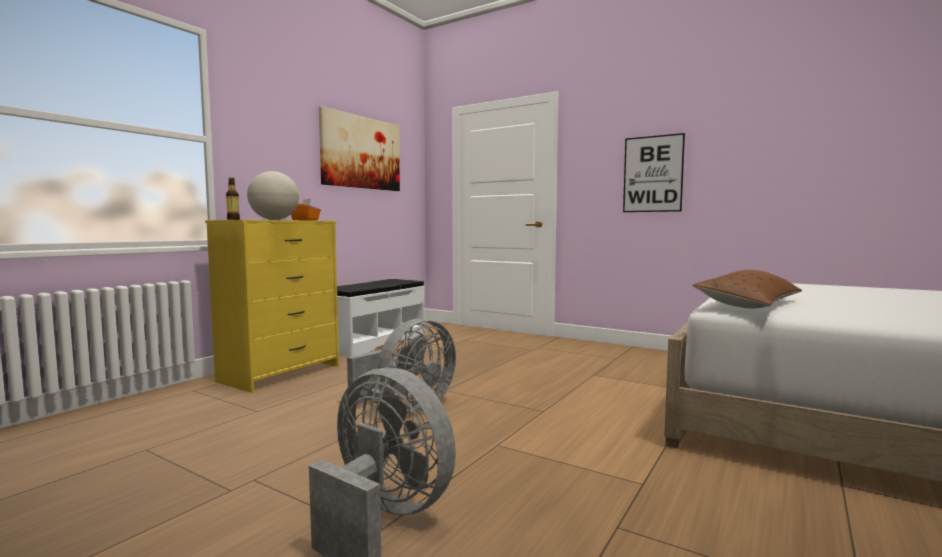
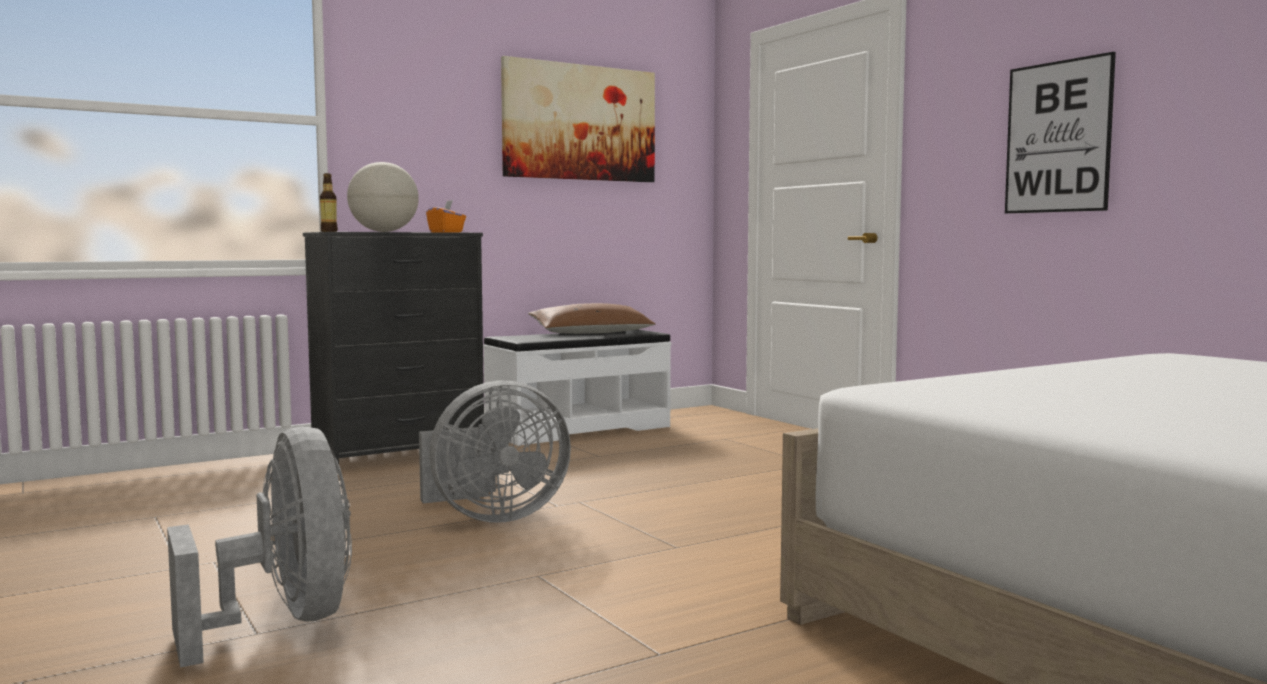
camera: 25 degrees right, 0 degrees up
(281, 373) = (399, 456): yellow dresser -> black dresser
(749, 304) = (961, 385): brown pillow -> brown pillow (591, 333)

